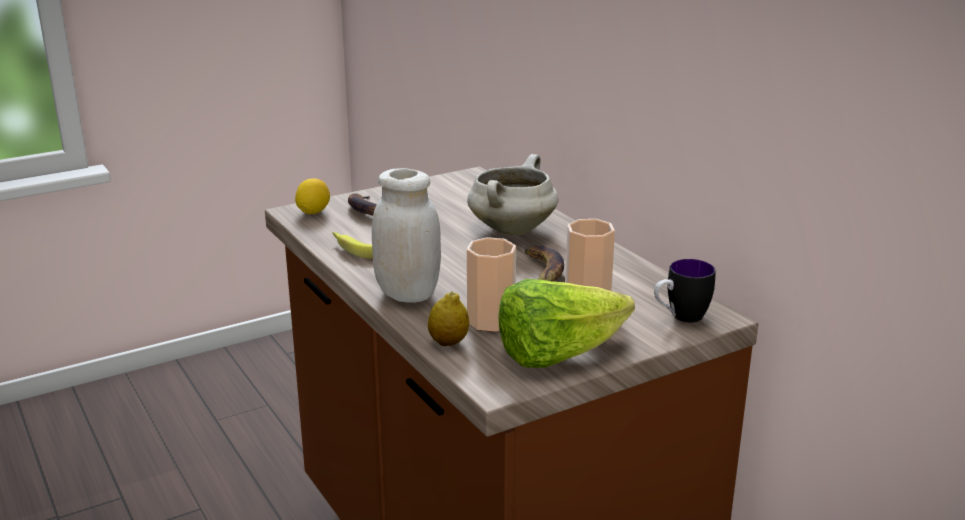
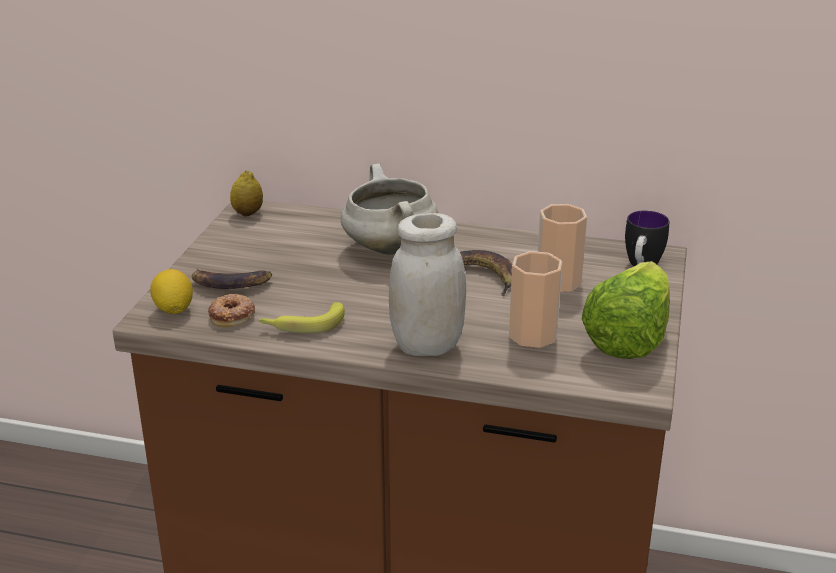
camera: 45 degrees left, 5 degrees up
(336, 228) = (232, 315): none -> donut
(448, 342) = (541, 370): lemon -> lemon (248, 213)

